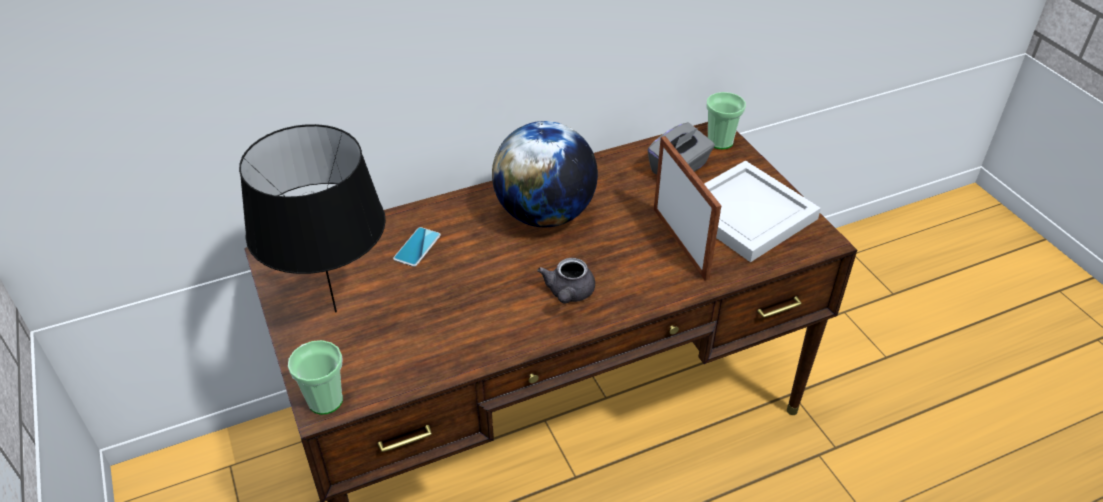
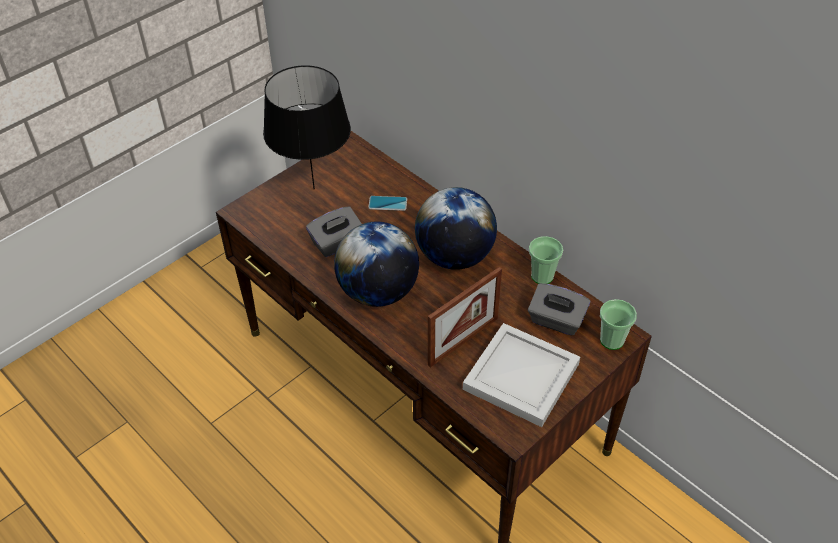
camera: 70 degrees right, 5 degrees up
(325, 400) = (244, 211): cup -> cup (542, 276)
(459, 312) = (337, 243): none -> grey tissue box
(568, 294) = (378, 292): grey teapot -> globe

